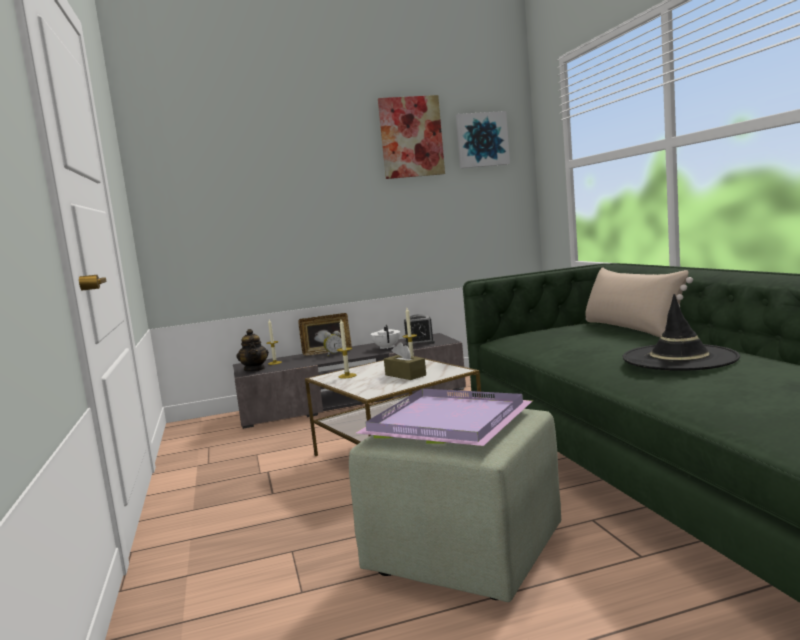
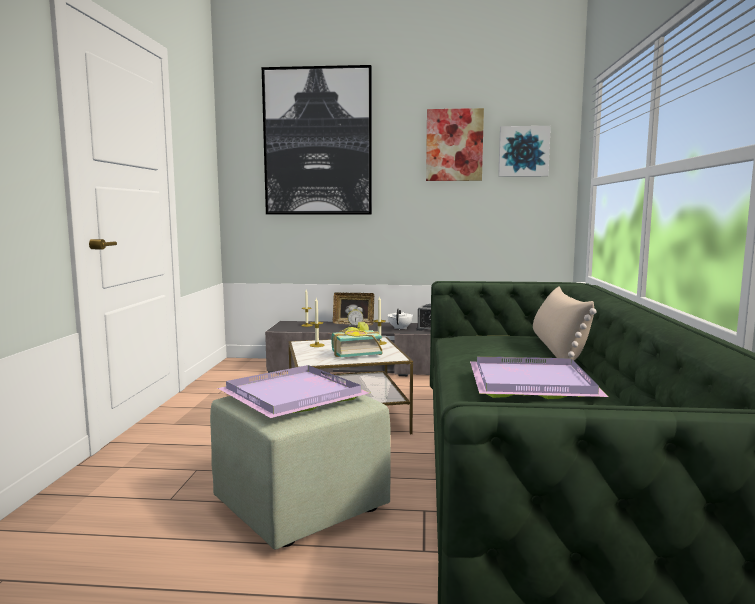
camera: 20 degrees right, 0 degrees up
(255, 142) = (318, 142): none -> picture
(255, 369) = (286, 328): teapot -> none
(405, 375) = (355, 353): brown tissue box -> book
(679, 358) = (529, 383): black hat -> purple tray

